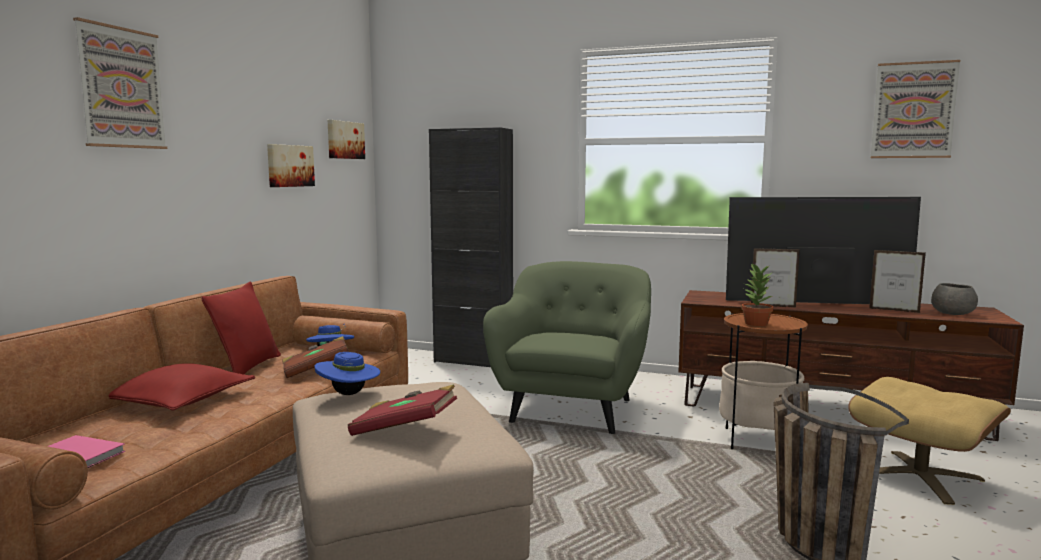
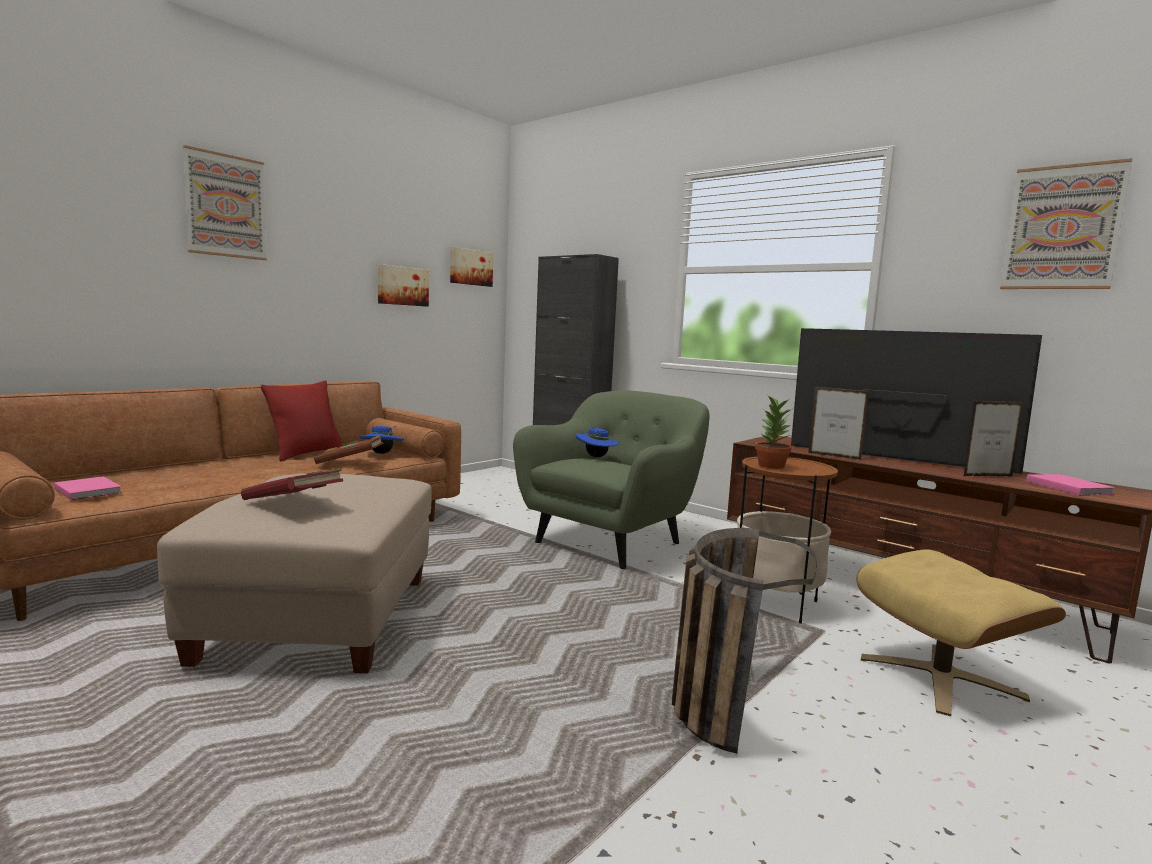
camera: 20 degrees right, 0 degrees up
(180, 401) = (218, 468): red pillow -> none
(349, 394) = (306, 474): blue hat -> blue hat (596, 457)
(894, 310) = (987, 476): picture frame -> picture frame turned 120 degrees clockwise
(951, 313) = (1067, 487): grey bowl -> pink book

